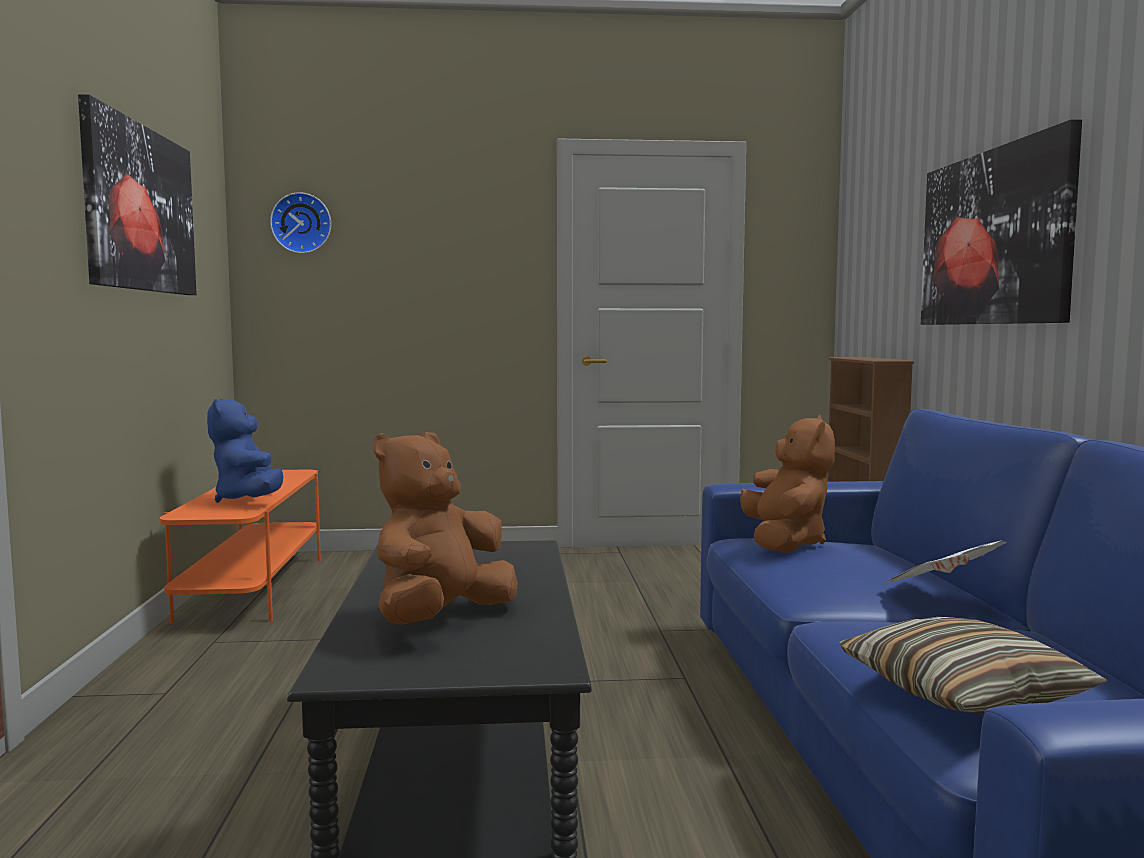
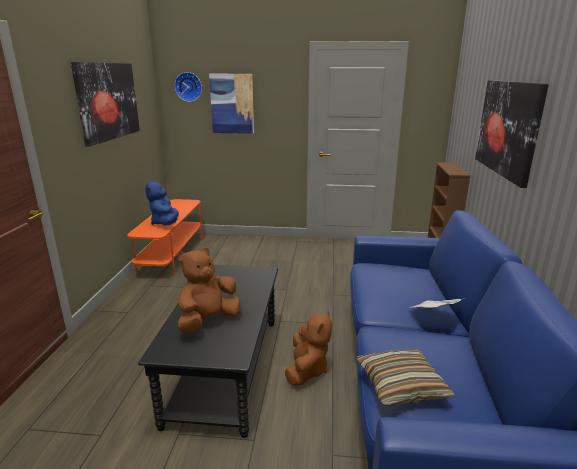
camera: 10 degrees right, 15 degrees up
(396, 258) = (232, 104): none -> picture
(785, 543) = (381, 272): brown plush toy -> brown plush toy (307, 370)

